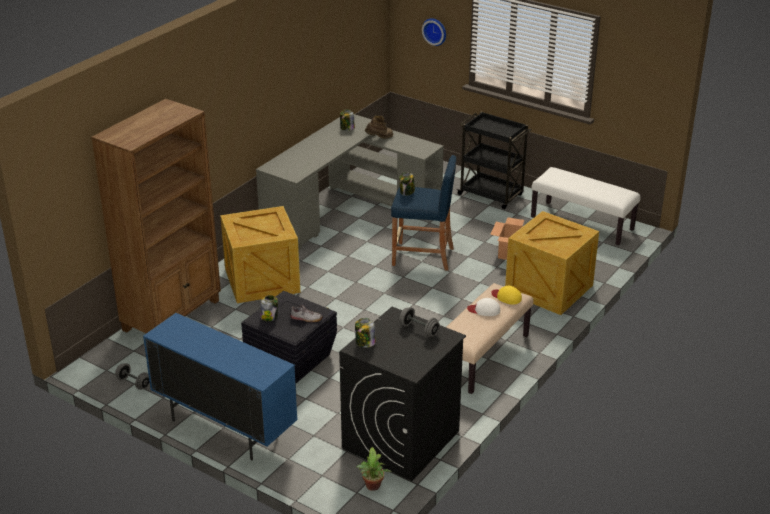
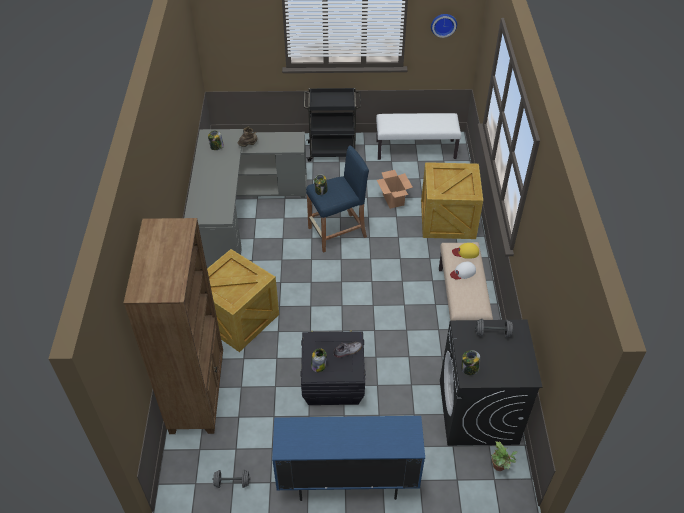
camera: 35 degrees left, 15 degrees up
(435, 31) = (246, 30): wall clock -> wall clock (443, 24)

